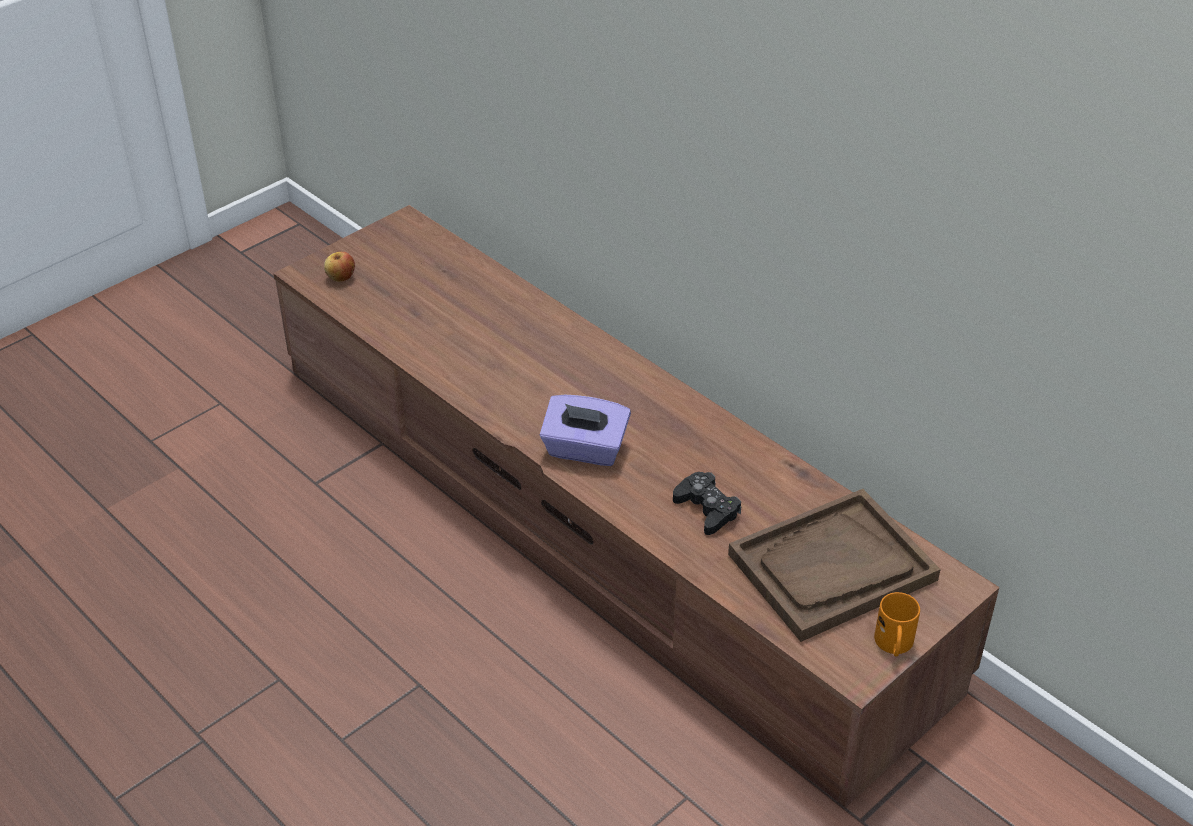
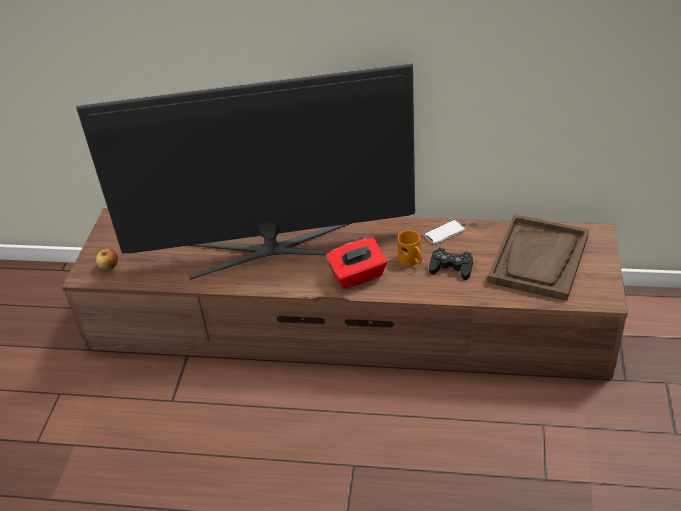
camera: 35 degrees left, 0 degrees up
(529, 358) = (272, 249): none -> television
(585, 450) = (358, 276): purple tissue box -> red tissue box
(753, 460) = (444, 232): none -> phone
(894, 645) = (606, 276): orange mug -> orange mug (412, 260)

